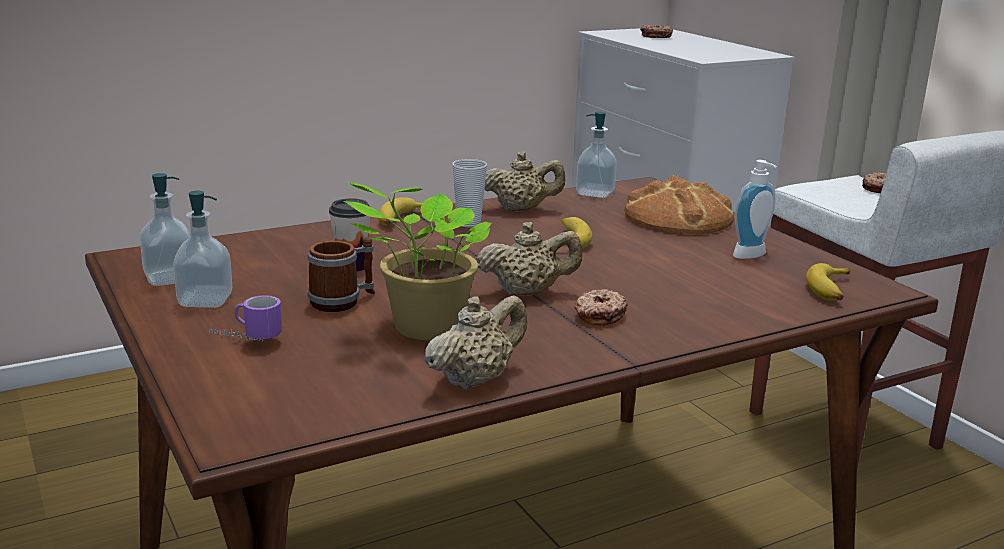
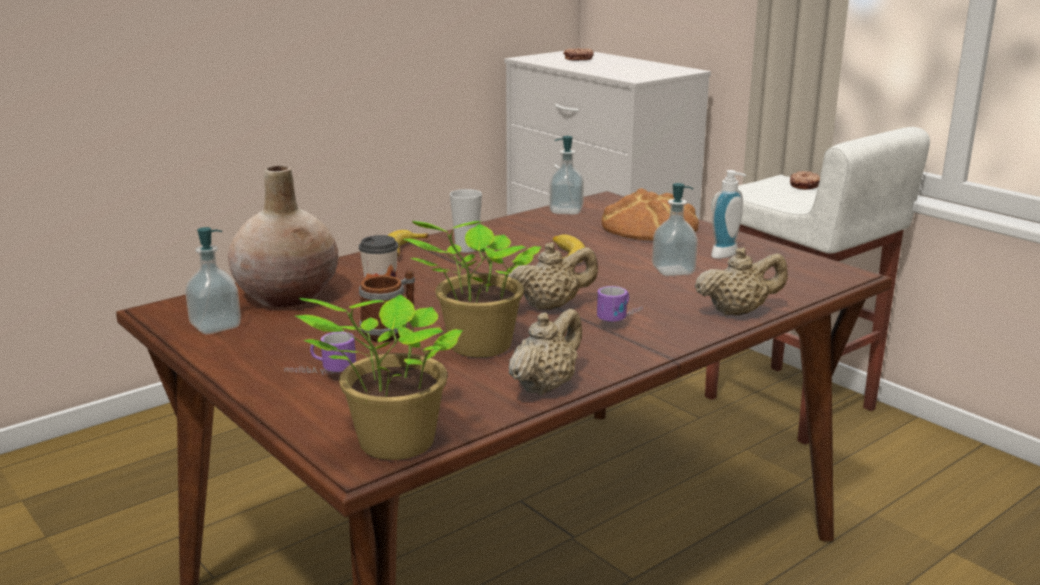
camera: 10 degrees left, 0 degrees up
(205, 300) = (262, 343): soap dispenser -> soap dispenser (673, 270)
(259, 254) = (288, 295): none -> beige vase
(275, 424) = (391, 444): none -> potted plant
(521, 209) = (508, 231): beige teapot -> beige teapot (738, 312)
(599, 315) = (622, 320): donut -> mug
(831, 290) = (804, 279): banana -> none

